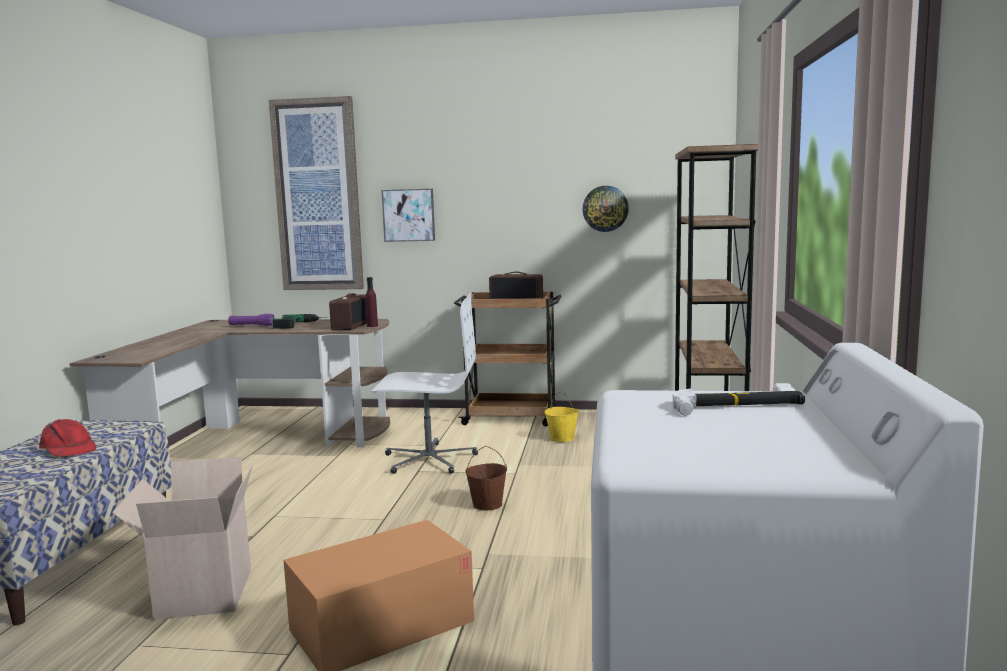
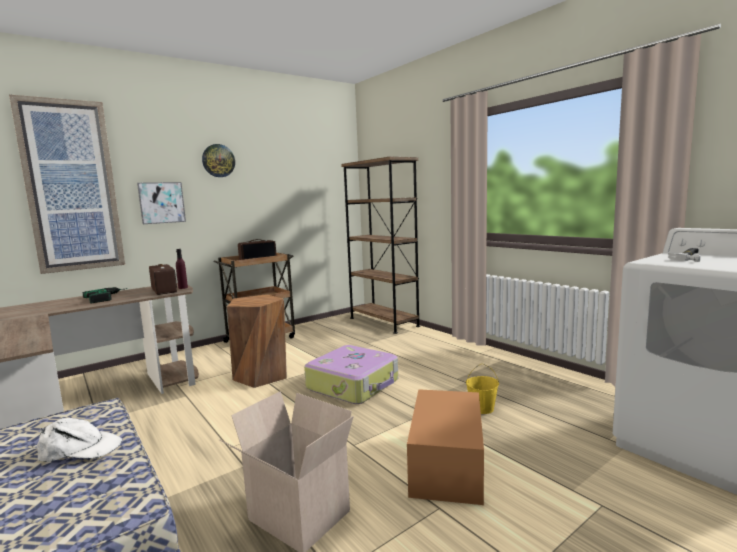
camera: 45 degrees left, 0 degrees up
(68, 448) = (80, 449): red cap -> white cap
(251, 326) = (56, 306): purple flashlight -> none
(428, 459) = (261, 375): white office chair -> brown stool
(487, 504) = (354, 384): brown bucket -> suitcase
(562, 438) = (316, 341): yellow bucket -> yellow bucket (482, 408)
(605, 208) = (297, 196): wall clock -> wall clock (218, 160)

